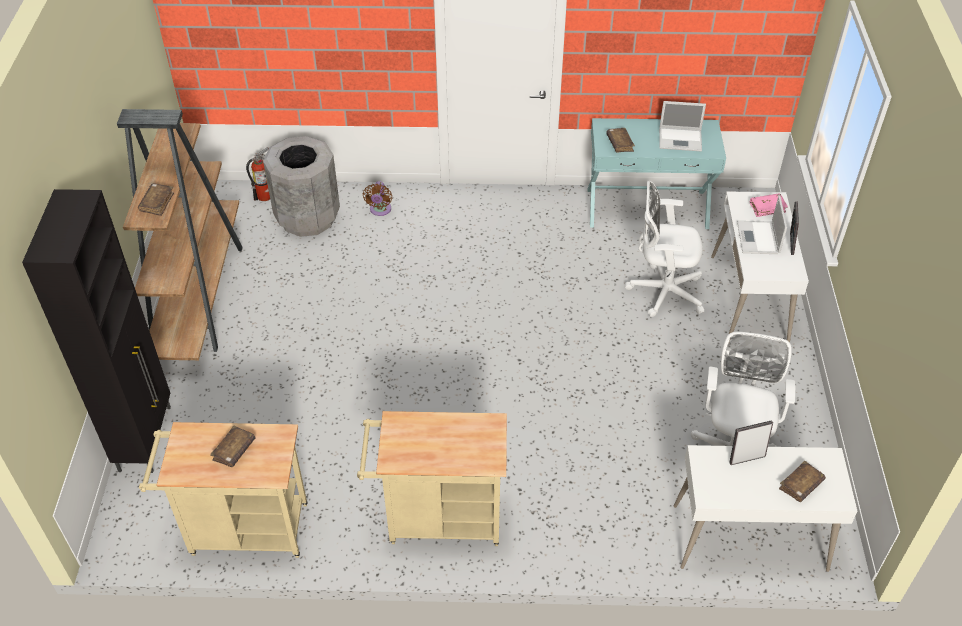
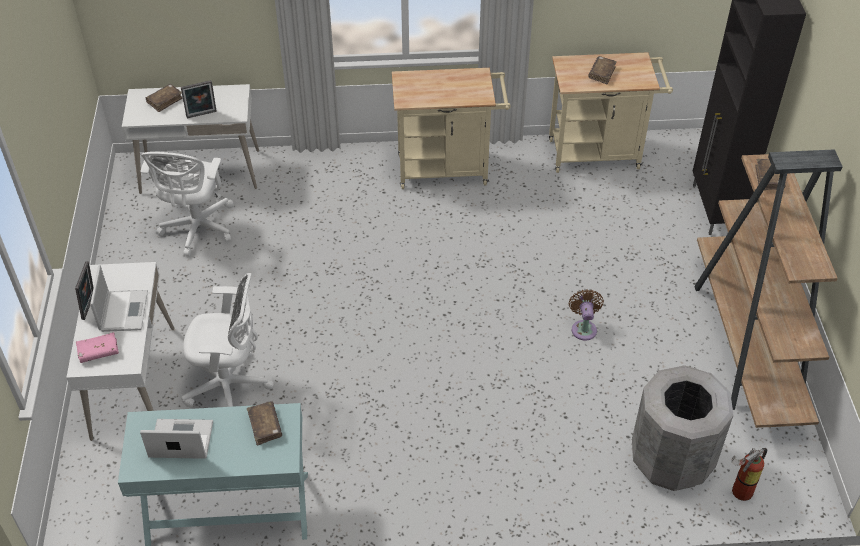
camera: 175 degrees right, 0 degrees up
(380, 210) = (582, 479): brown fan -> brown fan (583, 328)

